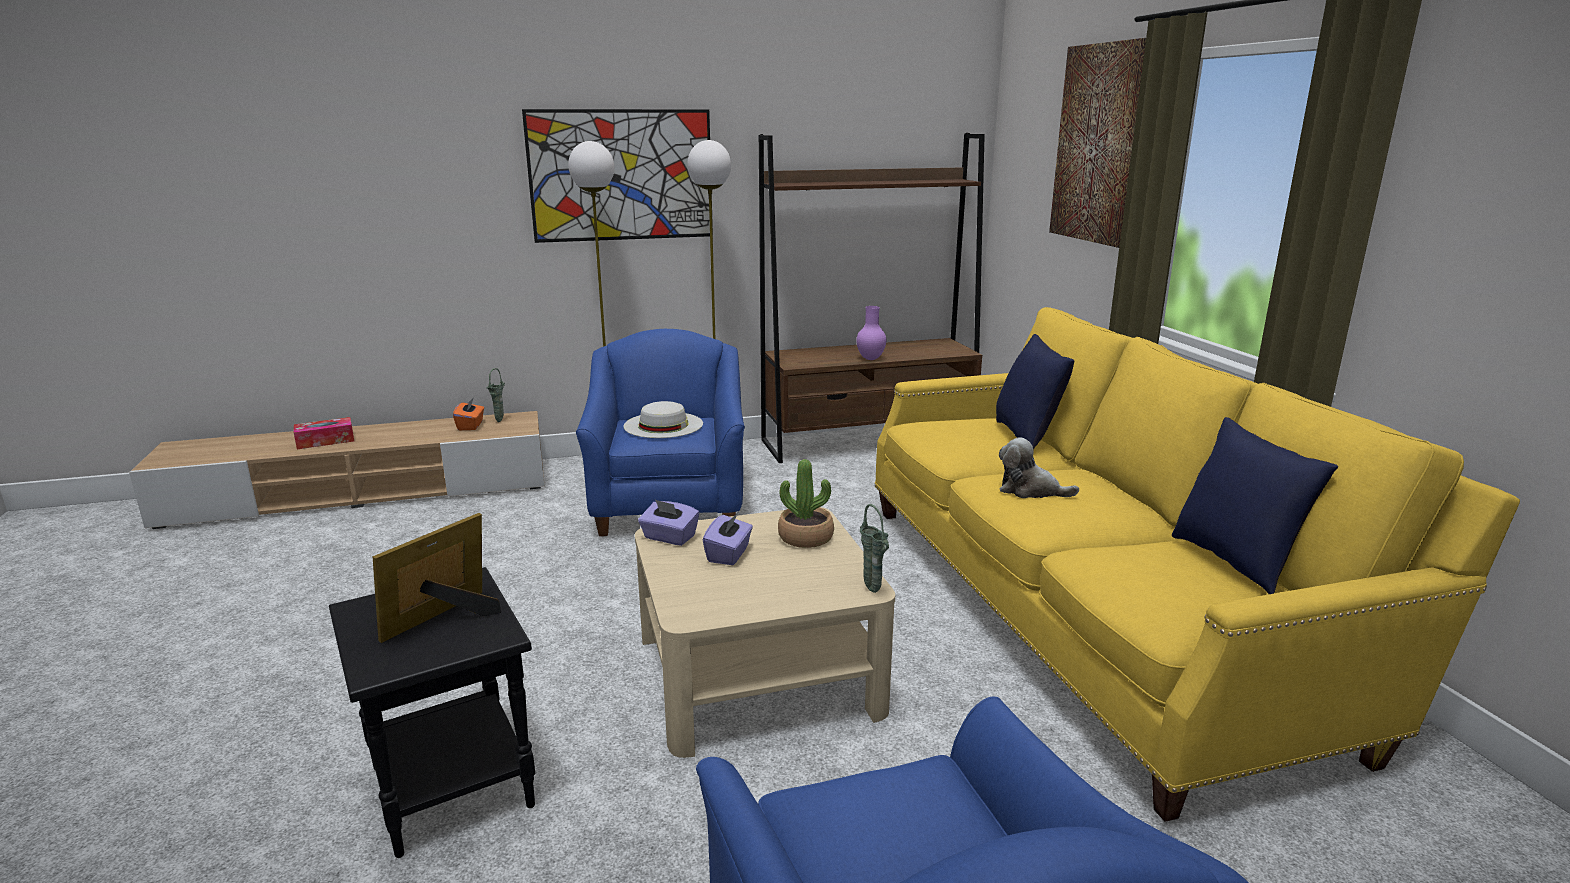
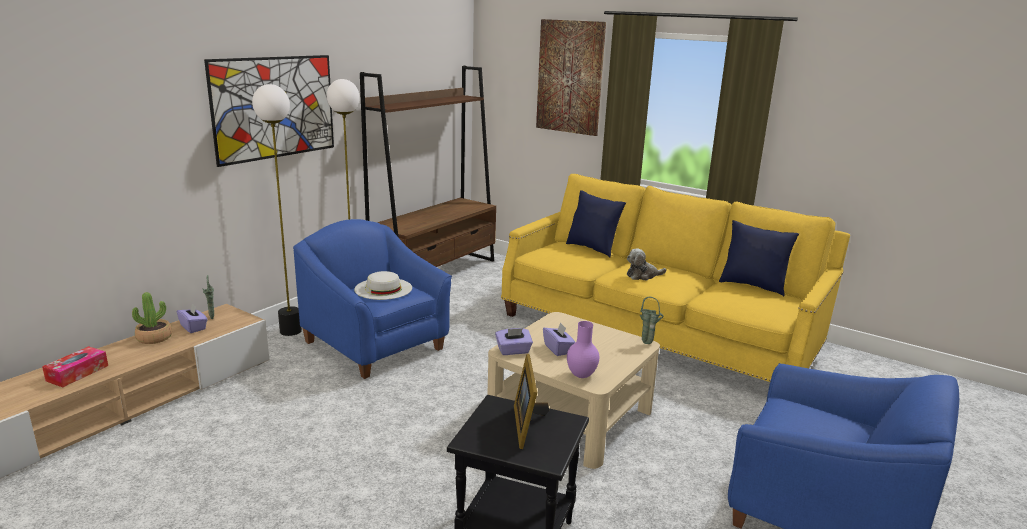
camera: 40 degrees left, 0 degrees up
(471, 426) = (193, 327): orange tissue box -> purple tissue box
(805, 537) = (576, 329): potted plant -> potted plant (154, 338)
(870, 359) = (442, 219): purple vase -> purple vase (581, 376)

